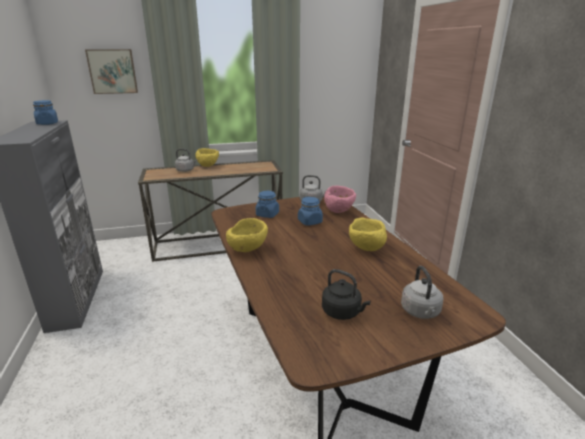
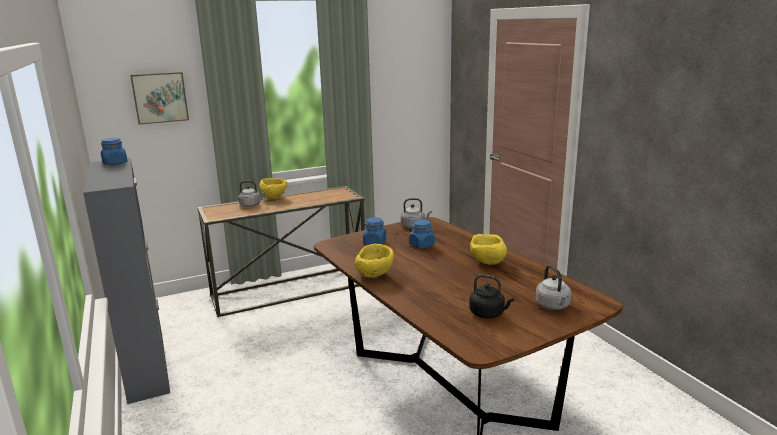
camera: 10 degrees left, 5 degrees down
(339, 211) = (446, 232): pink bowl -> none

